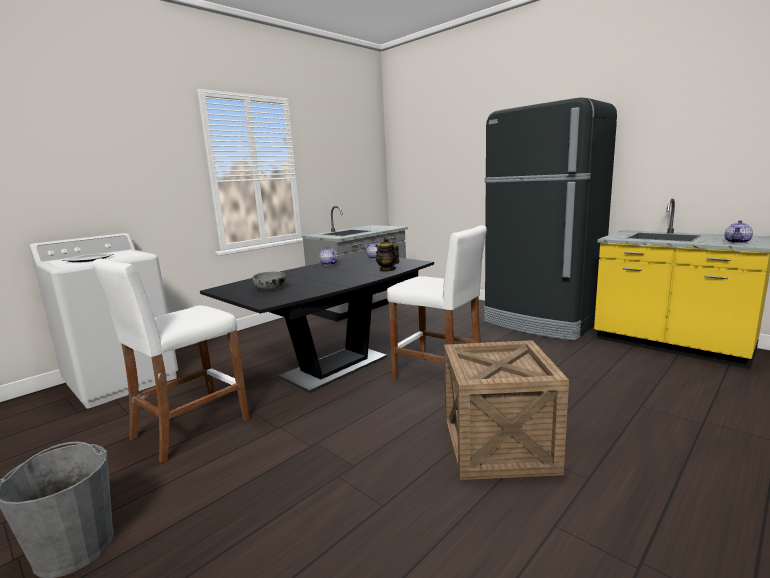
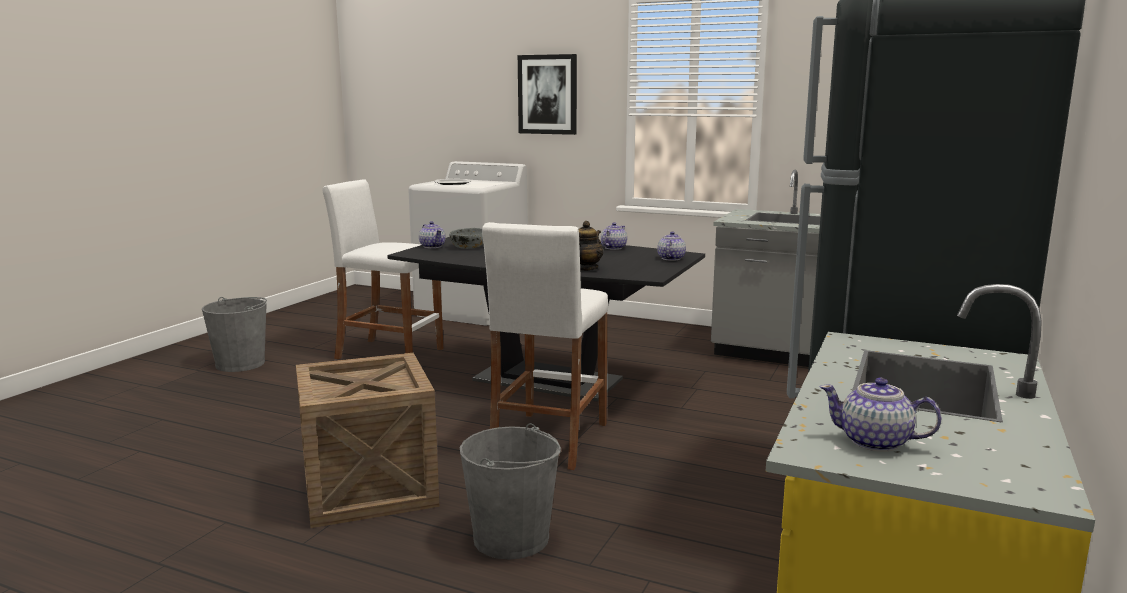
camera: 70 degrees right, 0 degrees up
(136, 168) = (547, 94): none -> picture
(247, 297) = (432, 246): none -> teapot
(571, 399) = (512, 538): none -> grey bucket

